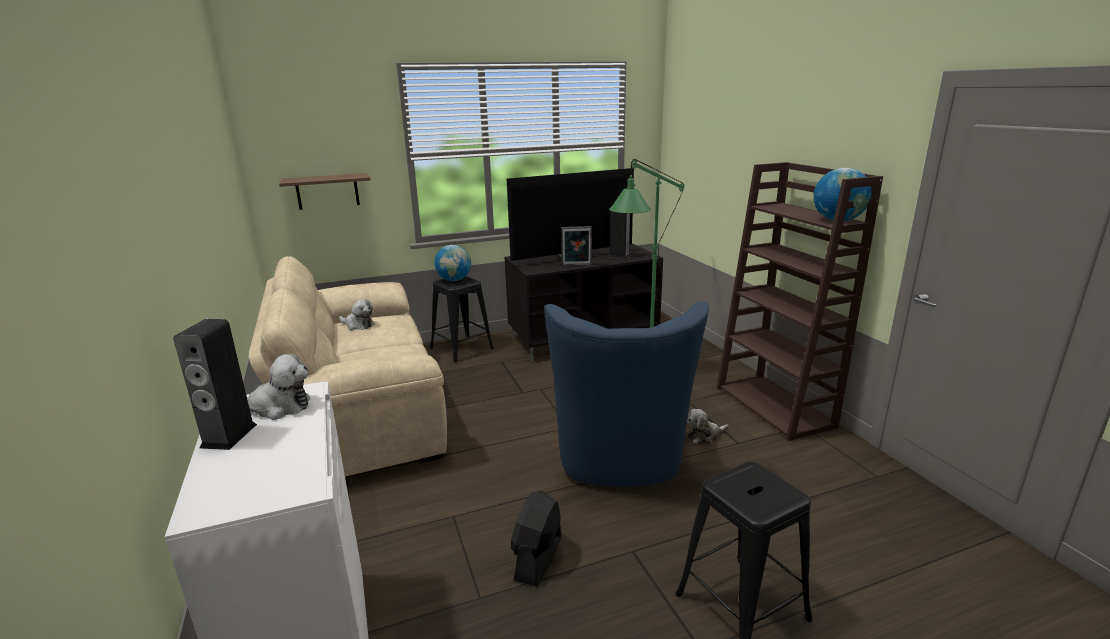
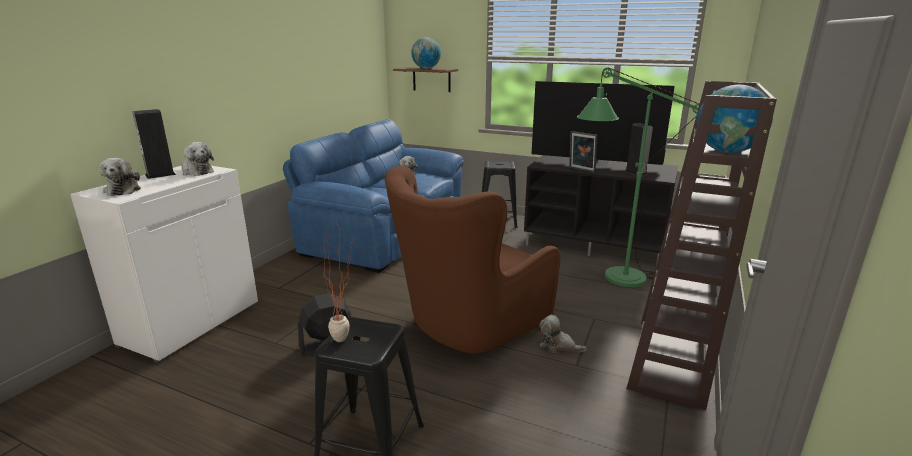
camera: 45 degrees right, 0 degrees up
(256, 480) = (123, 190): none -> plush toy
(360, 411) = (384, 232): beige sofa -> blue sofa
(454, 280) = (499, 163): globe -> globe (426, 68)
(618, 458) = (468, 324): blue armchair -> brown armchair
(752, 498) = (346, 340): none -> potted plant

